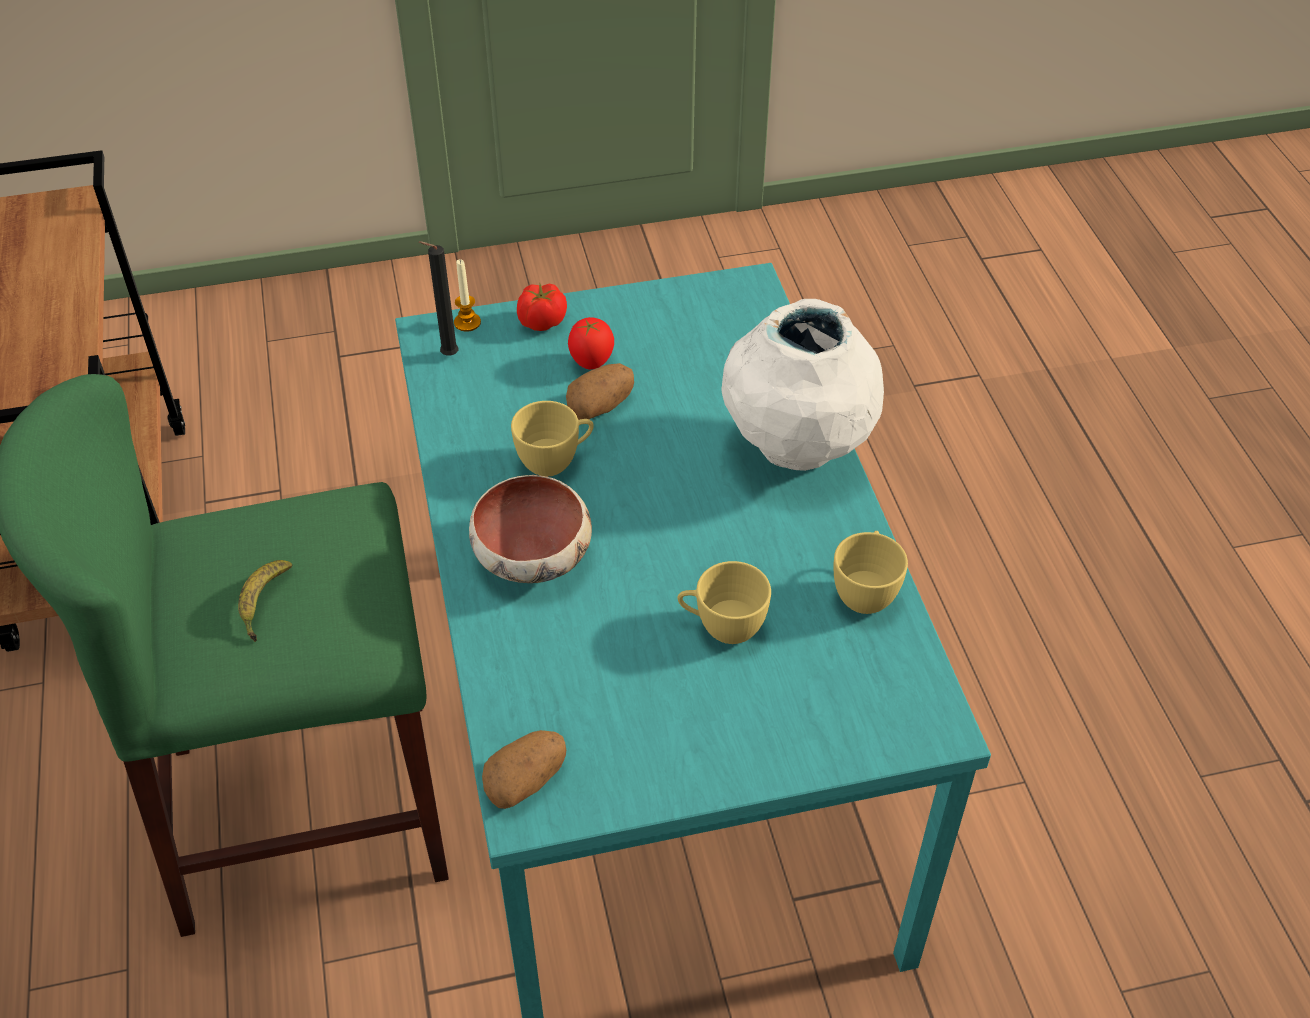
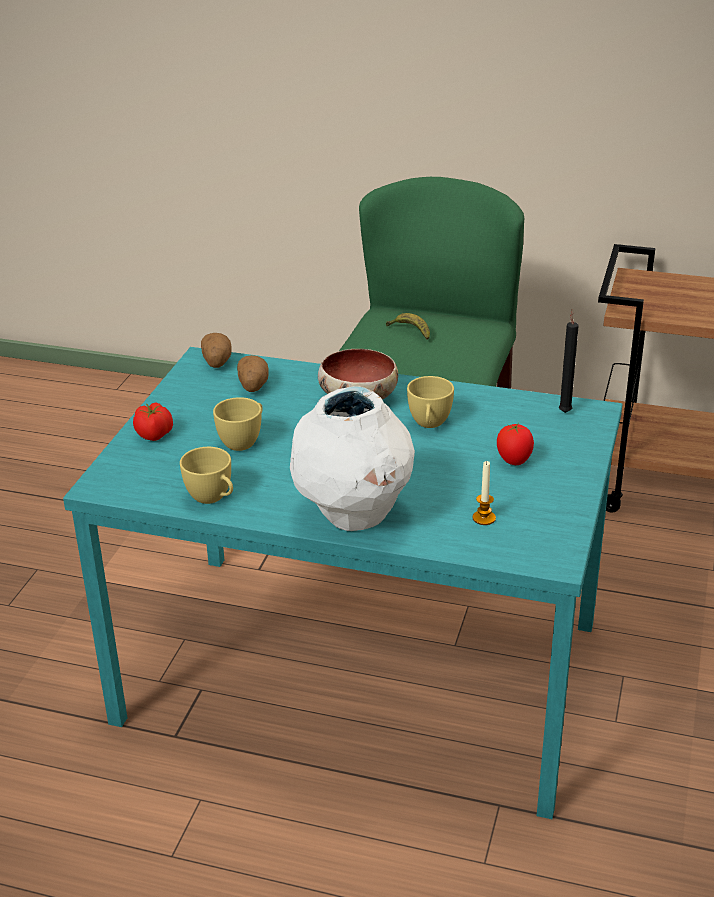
camera: 120 degrees right, 15 degrees down
(467, 322) = (596, 426): candle -> candle (484, 518)
(542, 322) = (575, 454): tomato -> tomato (154, 435)
(601, 406) = (466, 453): potato -> potato (253, 386)

